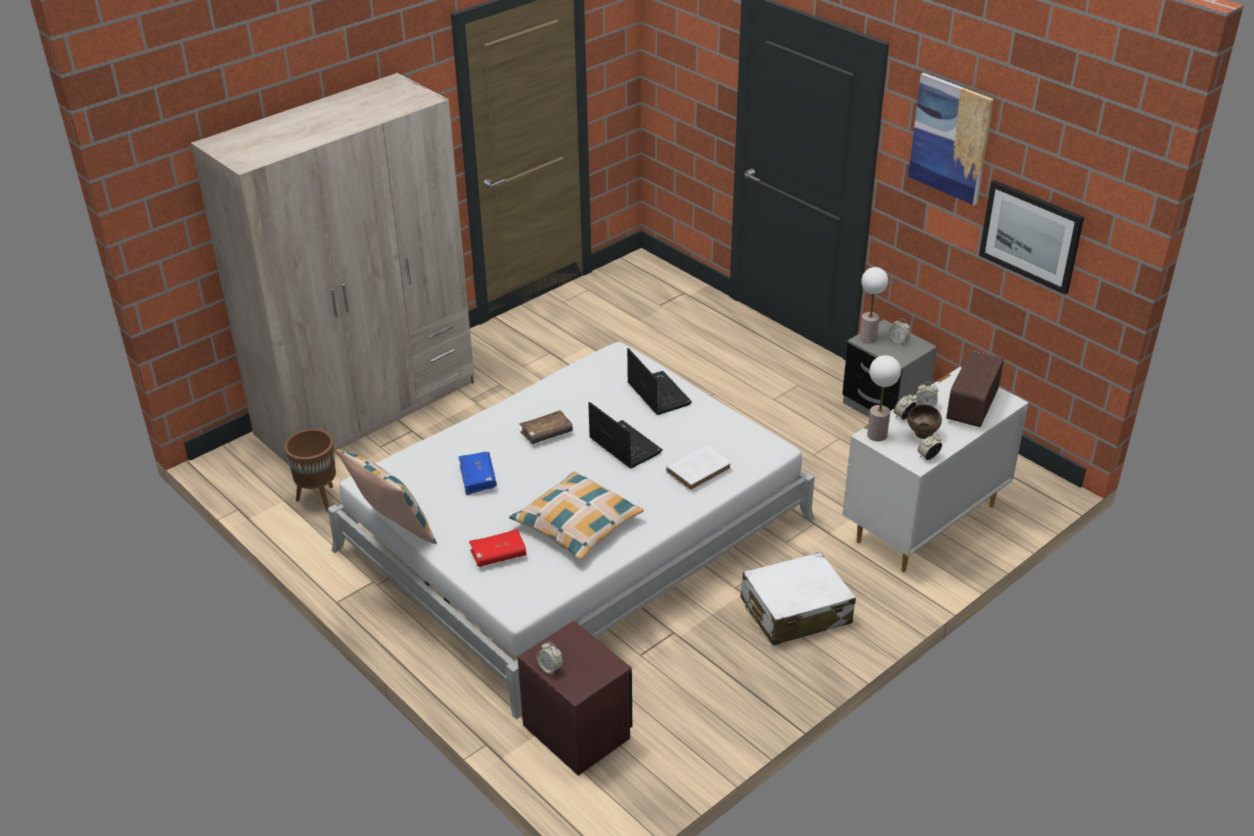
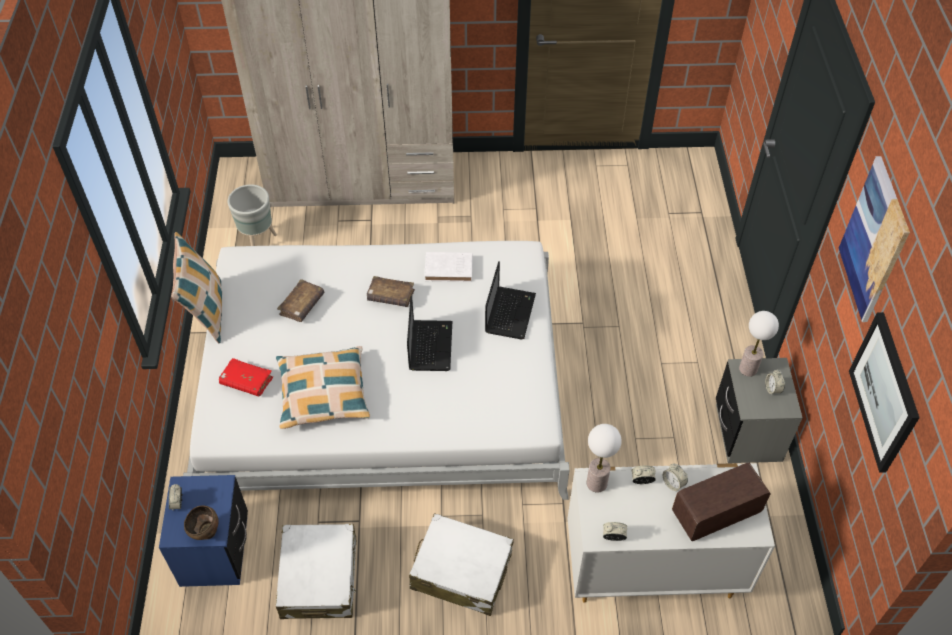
camera: 40 degrees right, 15 degrees up
(318, 499) = (258, 240): brown planter -> grey planter
(478, 478) = (302, 305): blue book -> brown book
(577, 731) = (215, 551): brown nightstand -> blue nightstand
(691, 689) = (319, 578): none -> white suitcase
(700, 470) = (459, 408): white book -> white book (450, 269)
(922, 435) = (635, 511): brown bowl -> brown bowl (205, 532)

